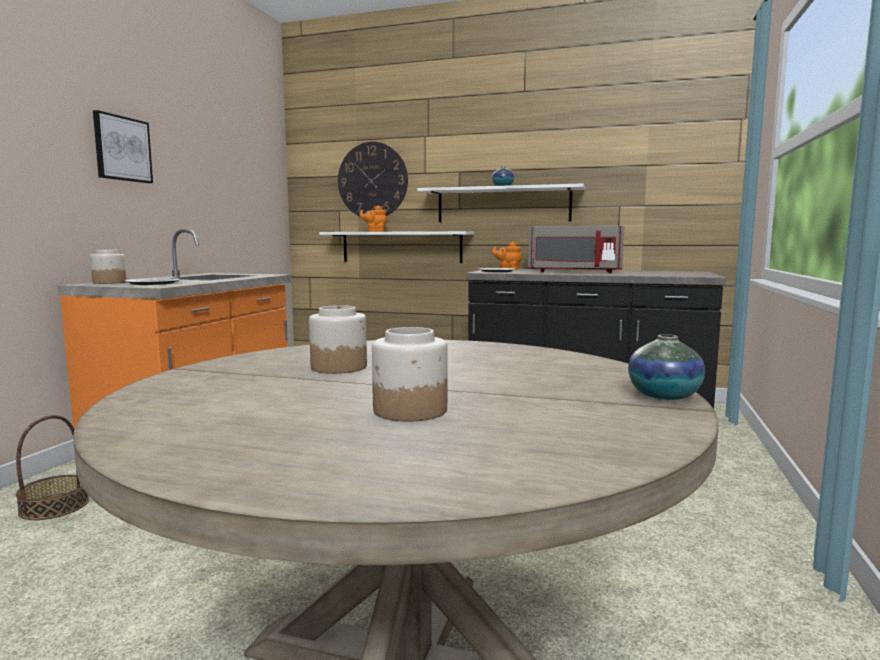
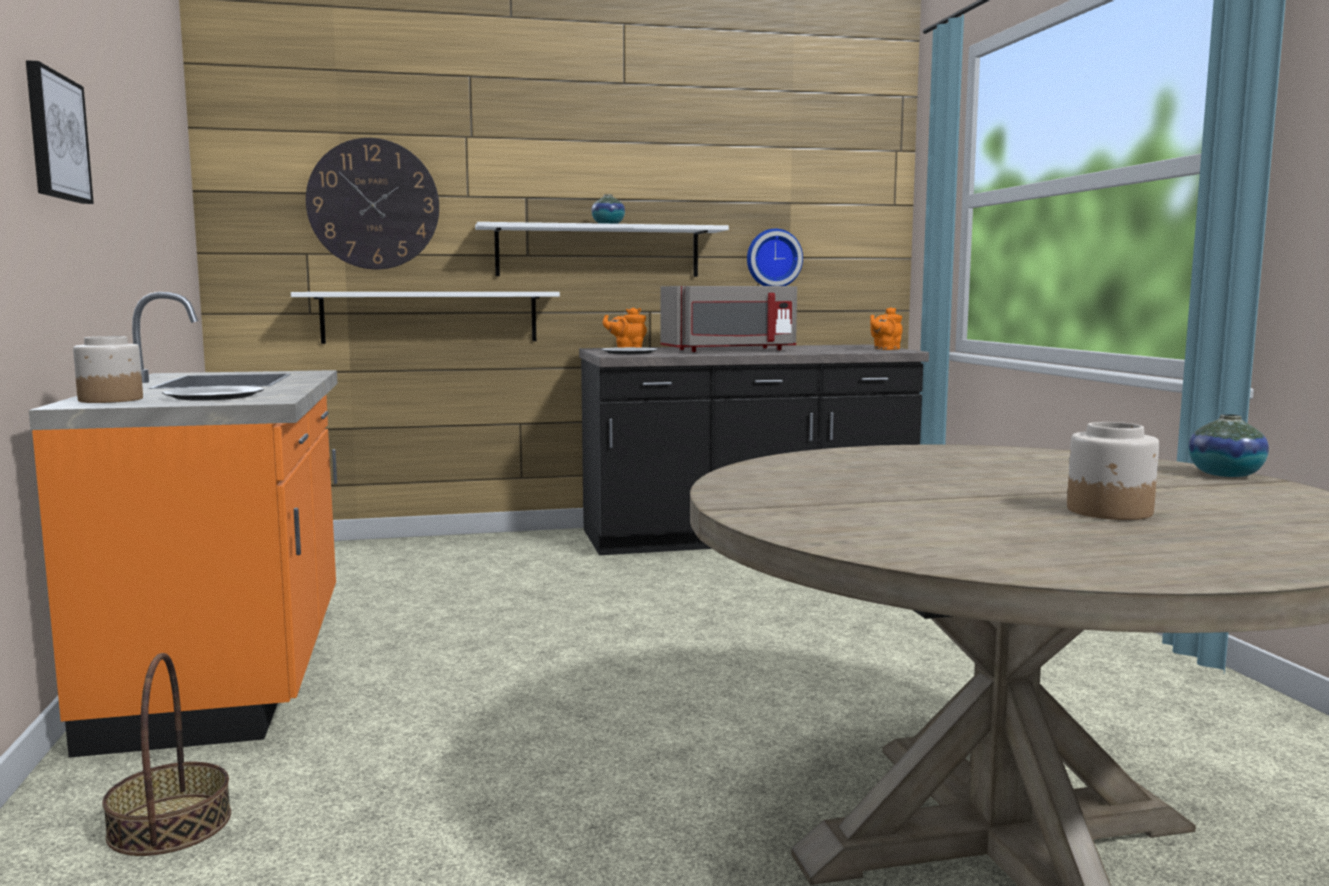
camera: 30 degrees left, 0 degrees up
(339, 367) = (877, 486): jar -> none
(374, 231) = (391, 291): orange teapot -> orange teapot (885, 349)
(630, 207) = (773, 258): none -> wall clock

